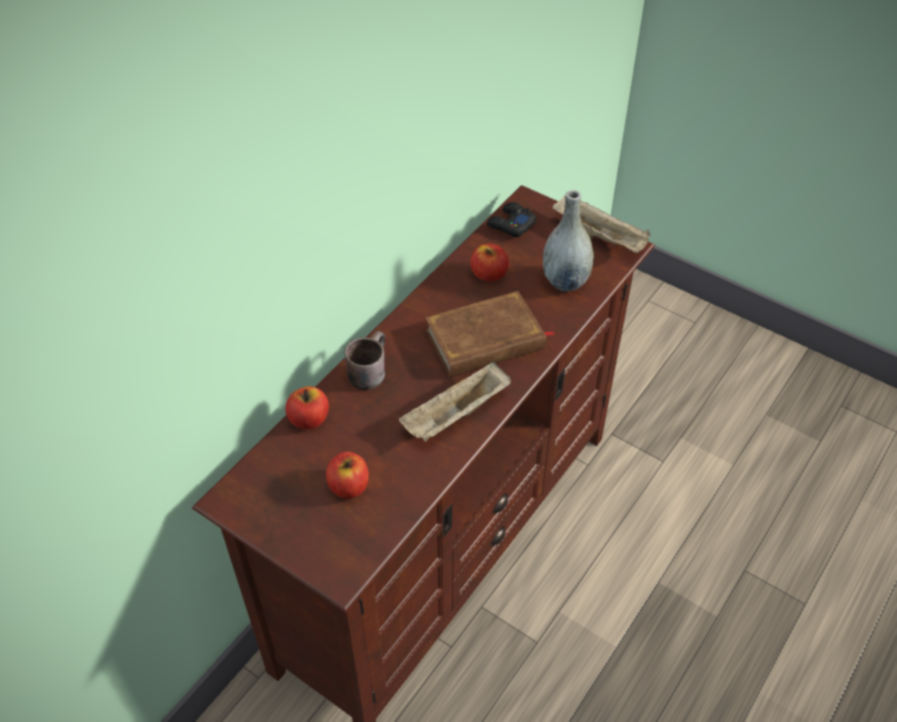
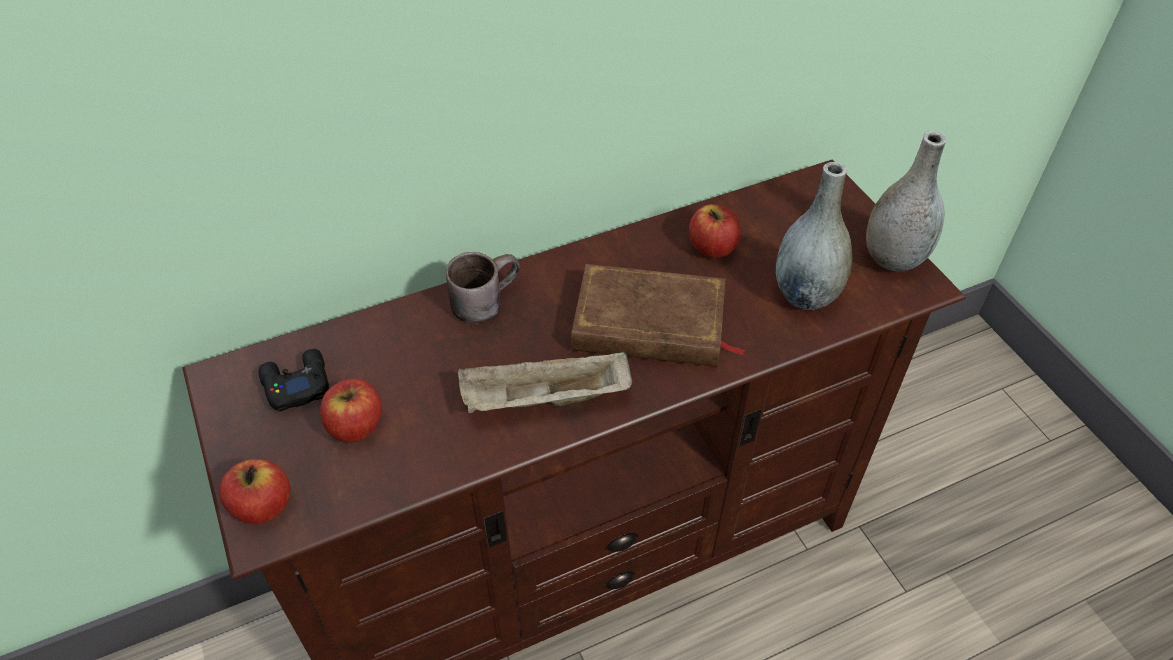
camera: 30 degrees right, 0 degrees up
(309, 419) = (376, 327): apple -> apple (262, 506)
(510, 224) = (783, 200): black game controller -> black game controller (296, 384)
(601, 237) = (893, 258): beige tray -> grey vase

